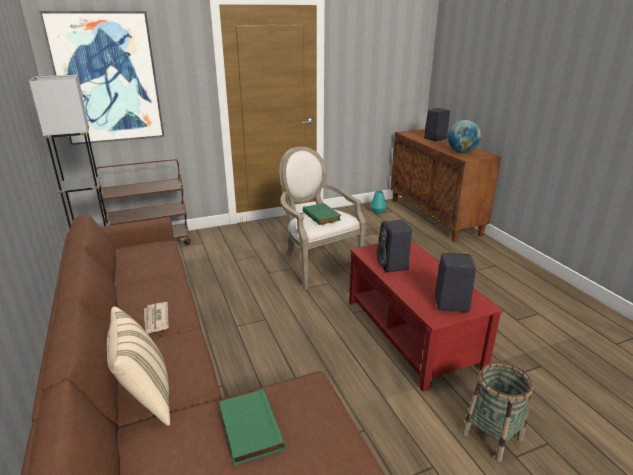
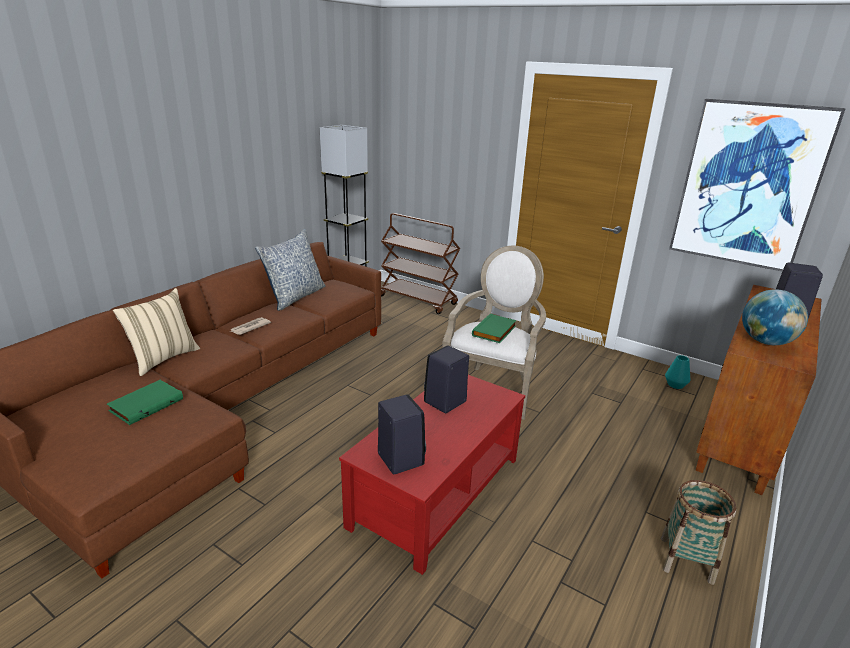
camera: 55 degrees right, 0 degrees up
(107, 78) = (423, 136): picture -> picture (748, 185)
(124, 277) = (295, 297): none -> pillow
(492, 436) = (309, 602): basket -> basket (686, 560)

